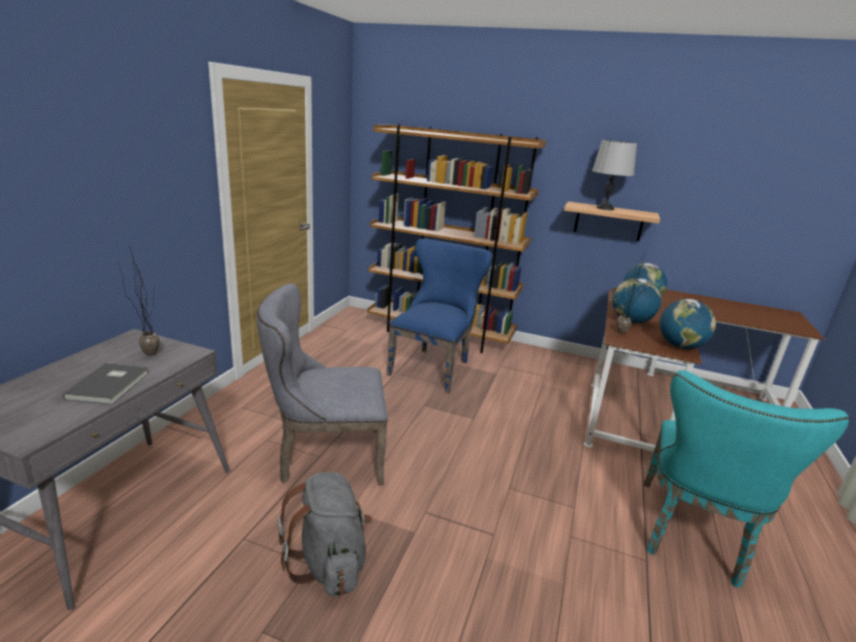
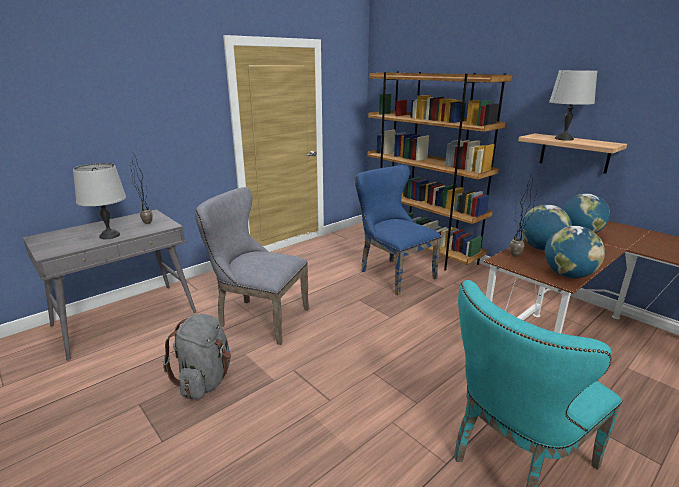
camera: 30 degrees right, 0 degrees up
(111, 385) = (110, 235): grey book -> grey table lamp
(433, 366) = (392, 274): blue chair -> blue chair turned 90 degrees counterclockwise

